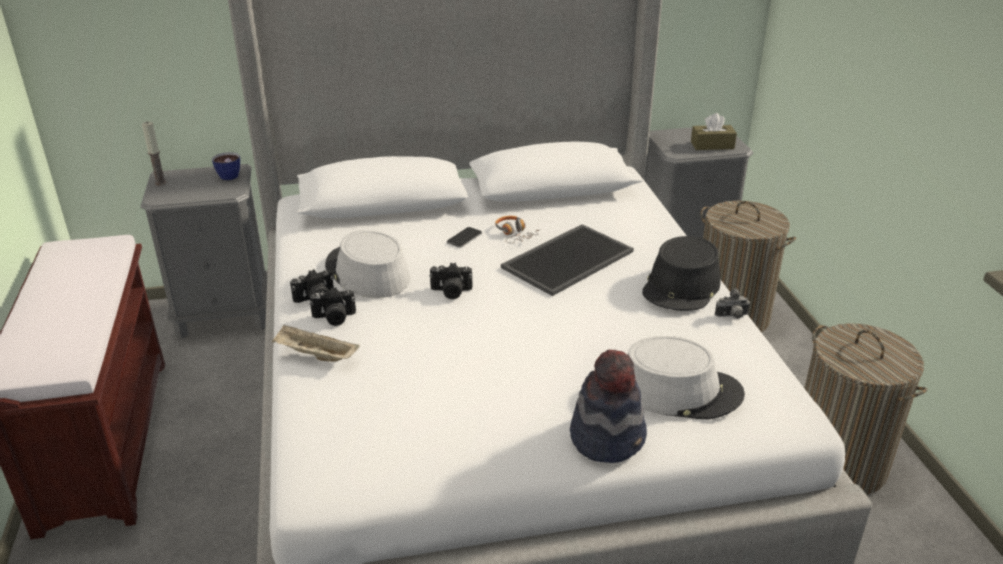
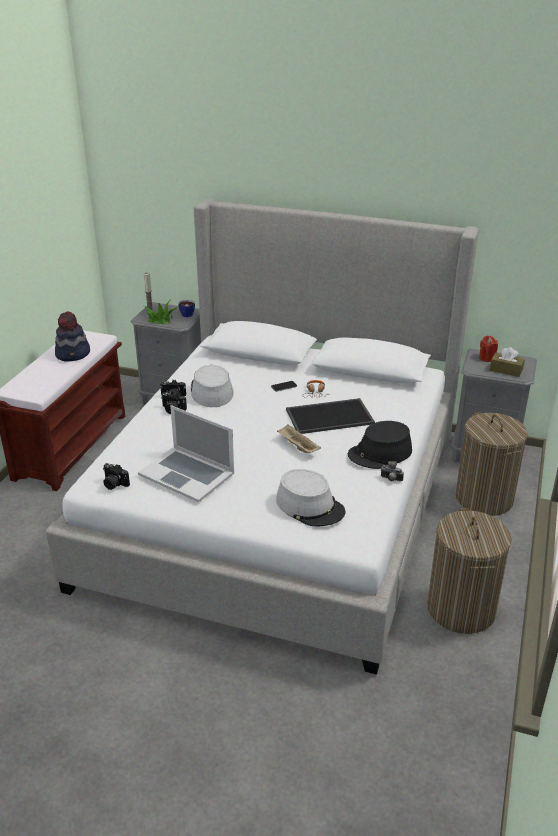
camera: 30 degrees right, 0 degrees up
(192, 192) = (160, 319): none -> potted plant
(315, 355) = (146, 425): beige tray -> beige tray (297, 446)
(451, 292) = (244, 414): camera -> camera (114, 484)
(459, 408) = (187, 473): none -> laptop
(608, 437) = (246, 514): hat -> hat (73, 354)
(676, 137) = (487, 358): none -> red candle

